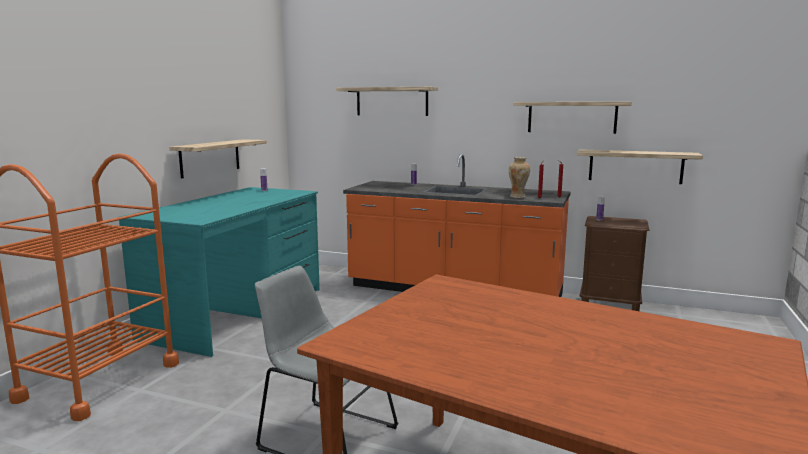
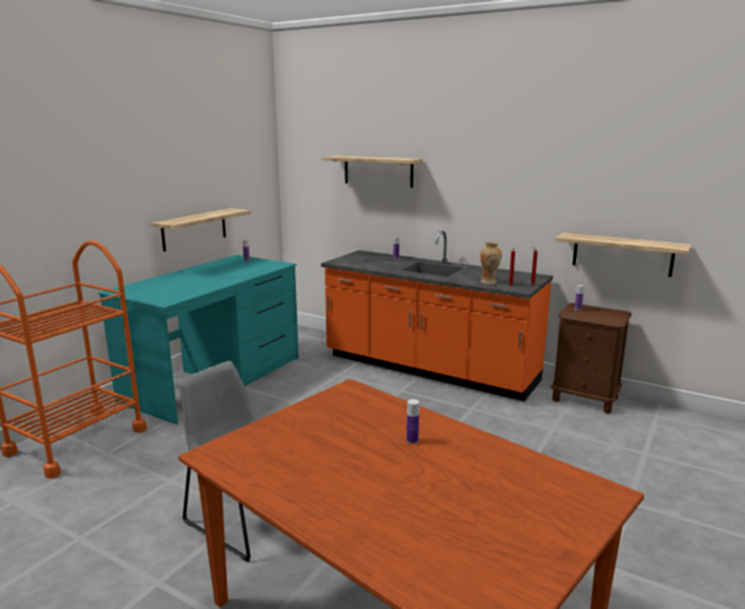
camera: 10 degrees right, 5 degrees up
(542, 317) = (412, 441): none -> bottle
(571, 117) = (557, 197): shelf -> none

